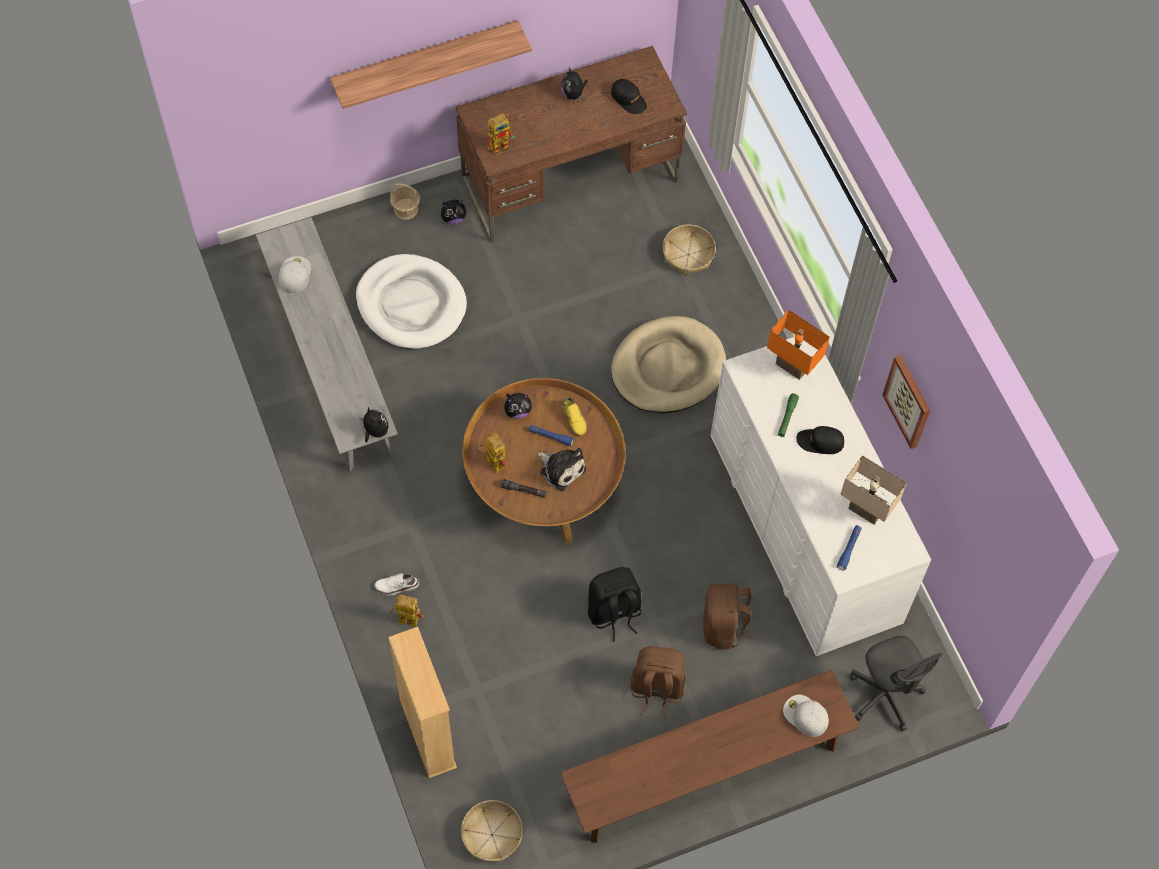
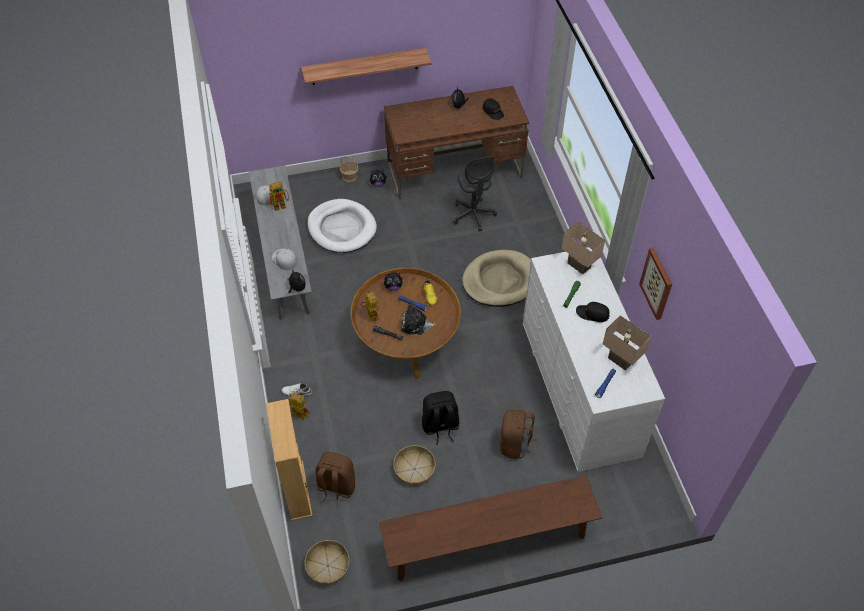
camera: 10 degrees right, 10 degrees down
(502, 145) = (408, 128): toy robot -> toy robot (282, 205)
(561, 469) = (415, 324): plush toy -> plush toy turned 135 degrees clockwise
(656, 689) = (461, 480): brown backpack -> brown backpack (336, 487)
(688, 255) = (523, 218): basket -> basket (414, 469)
(791, 366) = (577, 265): orange table lamp -> beige table lamp
(805, 716) = (563, 504): white cap -> white cap (284, 259)
(885, 695) = (624, 505): grey office chair -> grey office chair (473, 215)

